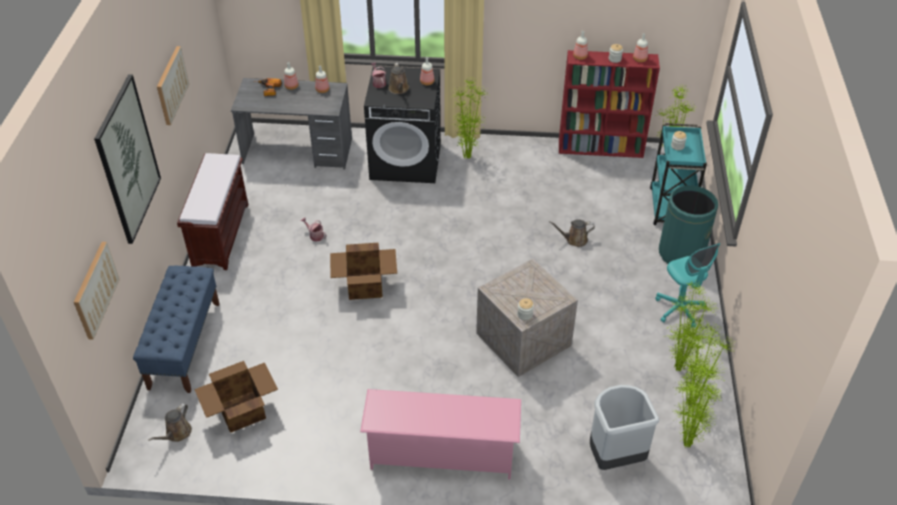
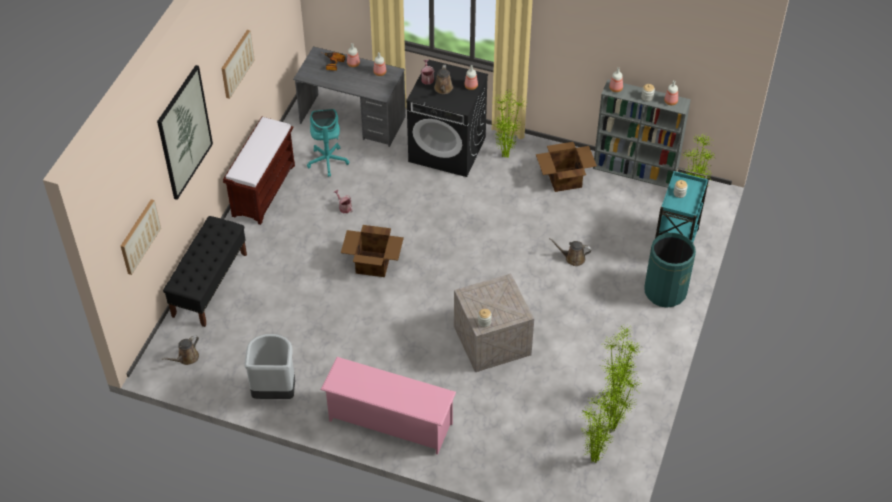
camera: 15 degrees right, 5 degrees up
(184, 344) = (210, 284): blue bench -> black bench
(241, 411) = (241, 351): cardboard box -> cardboard box (563, 179)
(601, 148) = (635, 171): red bookcase -> grey bookcase
(614, 456) = (529, 456): grey trash can -> grey trash can (275, 391)
(679, 309) = (640, 343): turquoise office chair -> turquoise office chair (328, 161)

